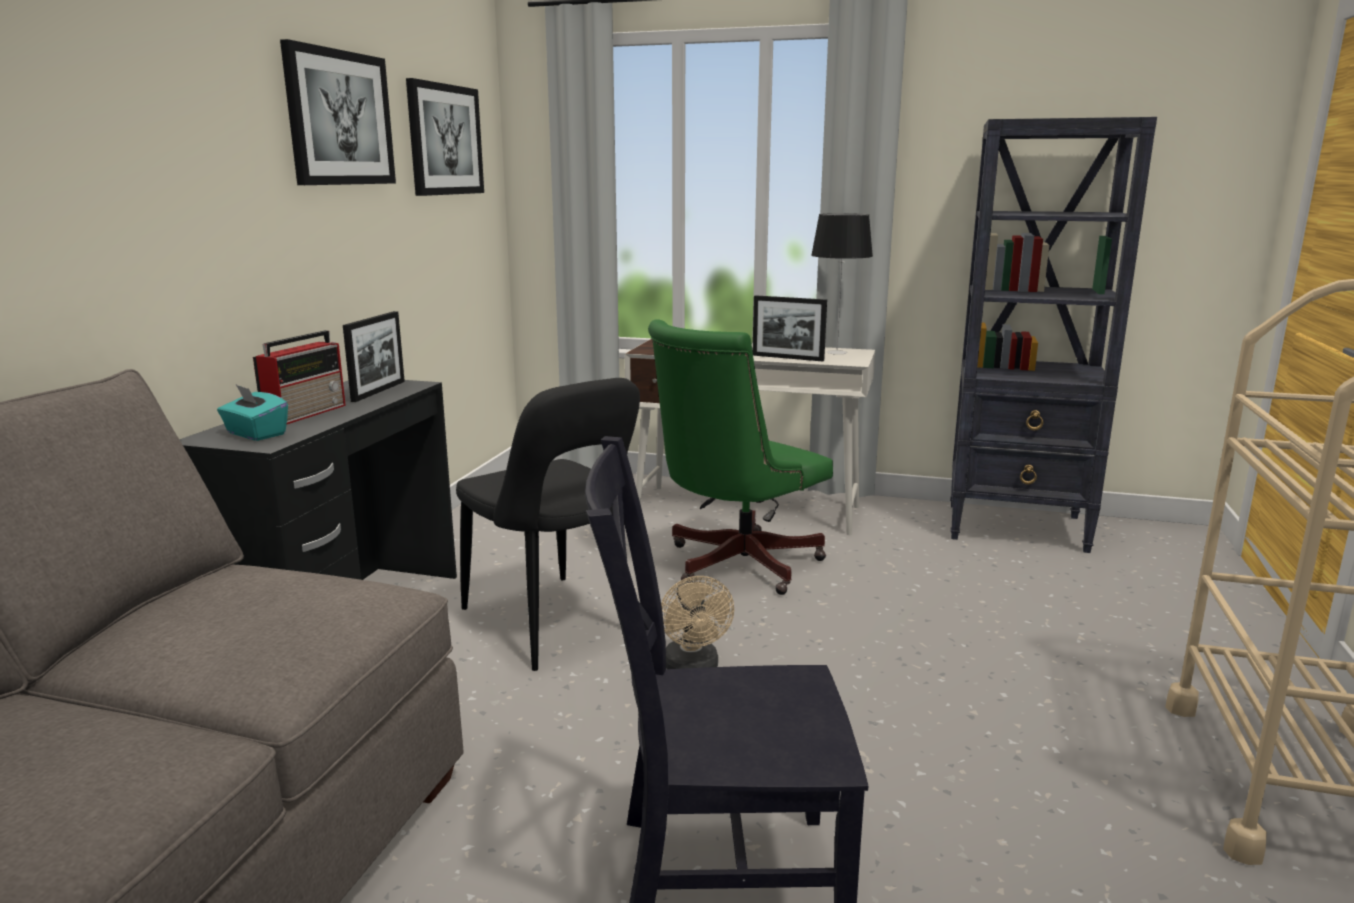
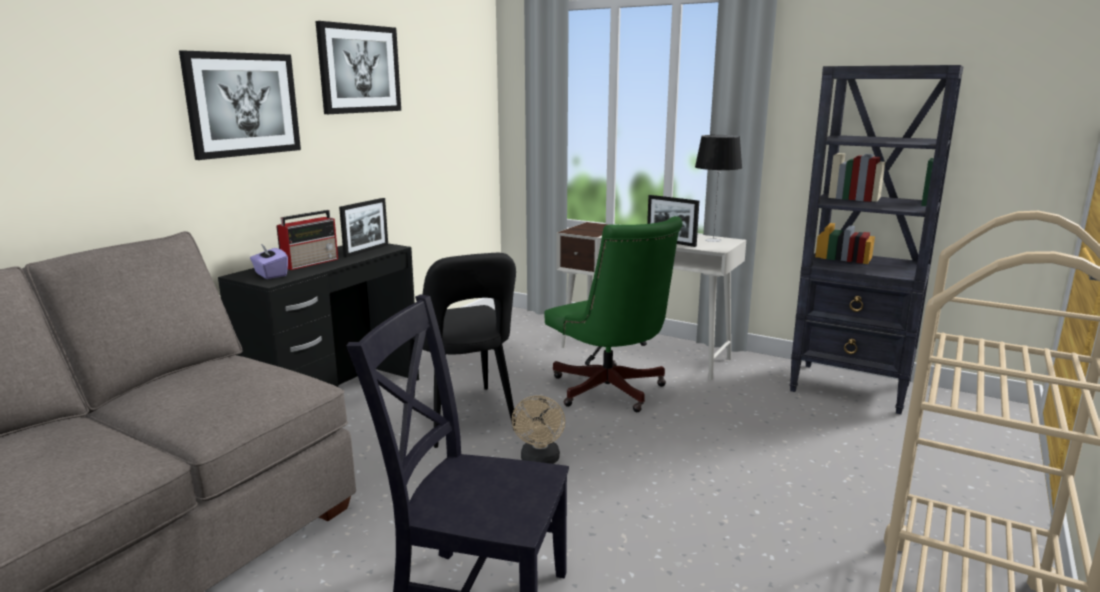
camera: 15 degrees right, 0 degrees up
(255, 434) = (270, 274): turquoise tissue box -> purple tissue box
(445, 140) = (446, 79): picture -> picture (243, 104)
(734, 565) = (610, 392): green office chair -> green office chair turned 90 degrees counterclockwise

